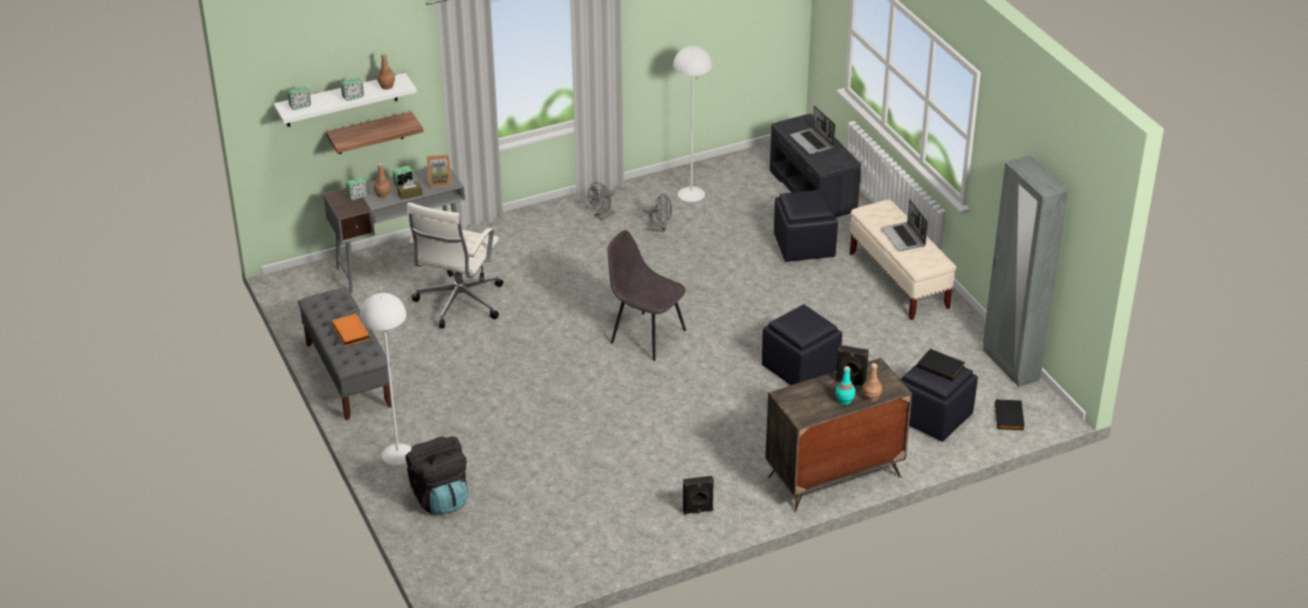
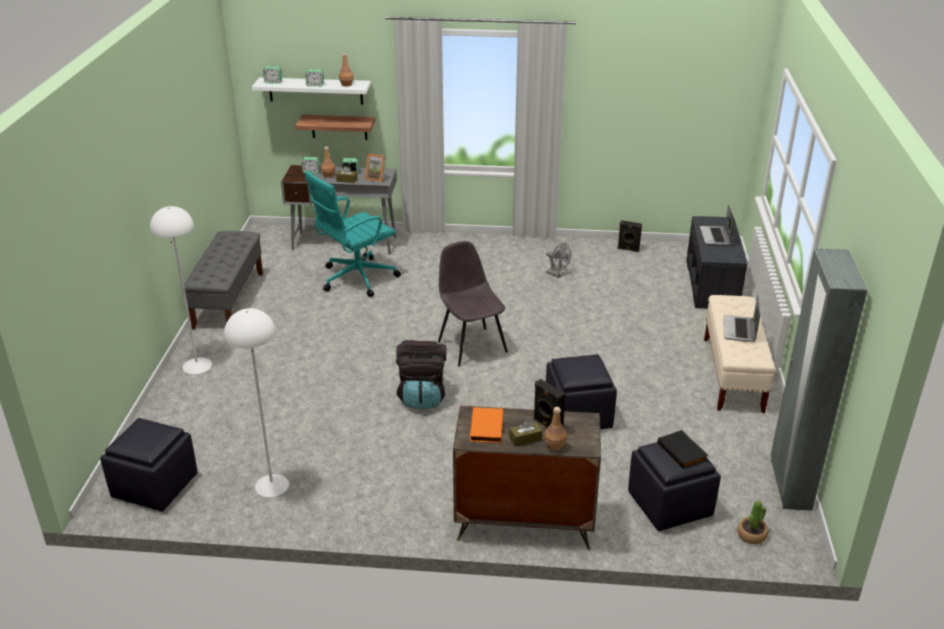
camera: 30 degrees right, 5 degrees down
(350, 332) = (223, 260): orange book -> orange book (485, 427)
(440, 498) = (188, 409): black backpack -> black backpack (422, 396)
(458, 303) = (356, 278): white office chair -> turquoise office chair
(602, 216) = (521, 254): grey fan -> none
(691, 194) = (606, 258): white floor lamp -> white floor lamp (272, 485)
(698, 511) = (372, 502): black speaker -> black speaker (628, 249)
(805, 246) = (668, 322): black ottoman -> black ottoman (155, 487)
(844, 400) = (525, 439): turquoise bottle -> brown tissue box
(1010, 417) = (751, 535): black book -> potted plant

